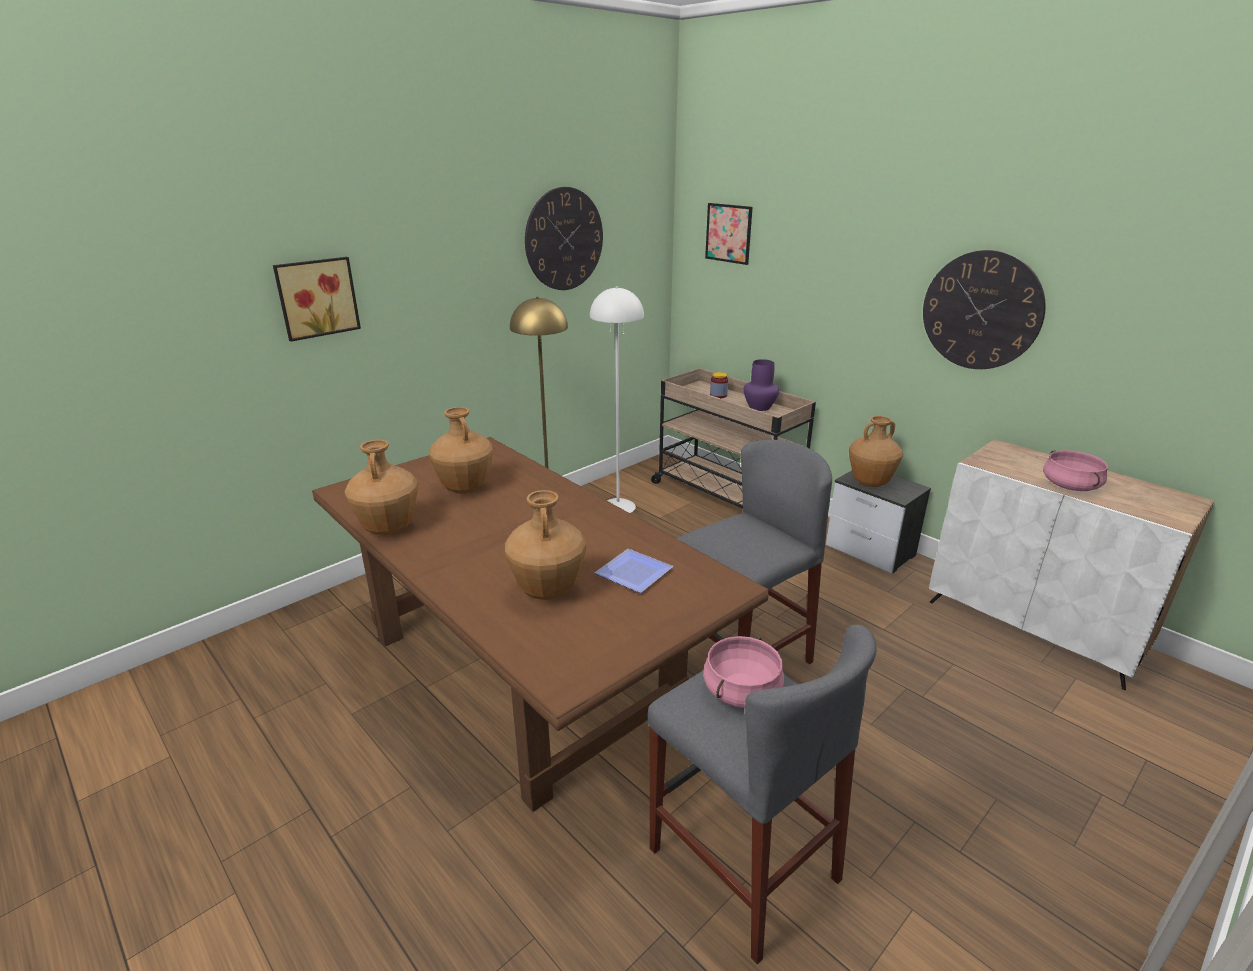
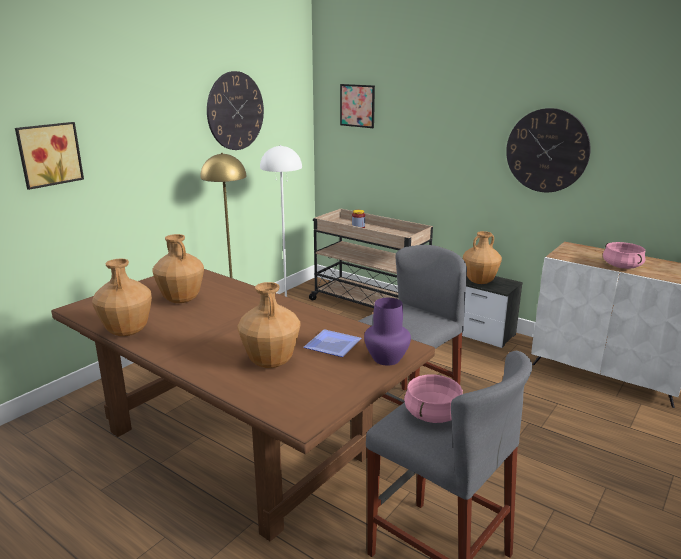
camera: 10 degrees left, 5 degrees down
(760, 407) = (391, 233): purple vase -> purple vase (387, 358)

